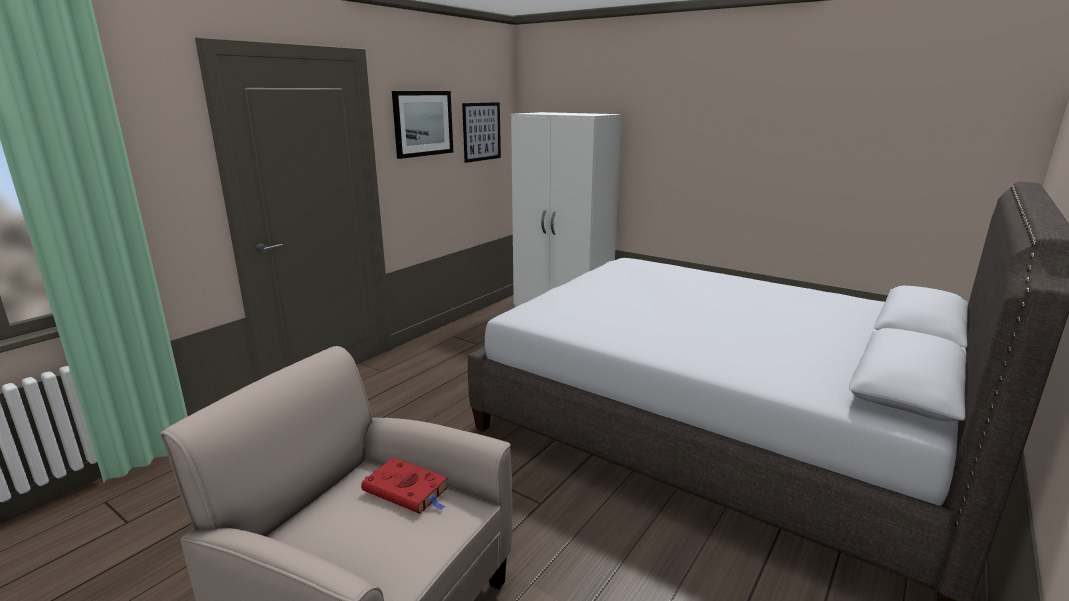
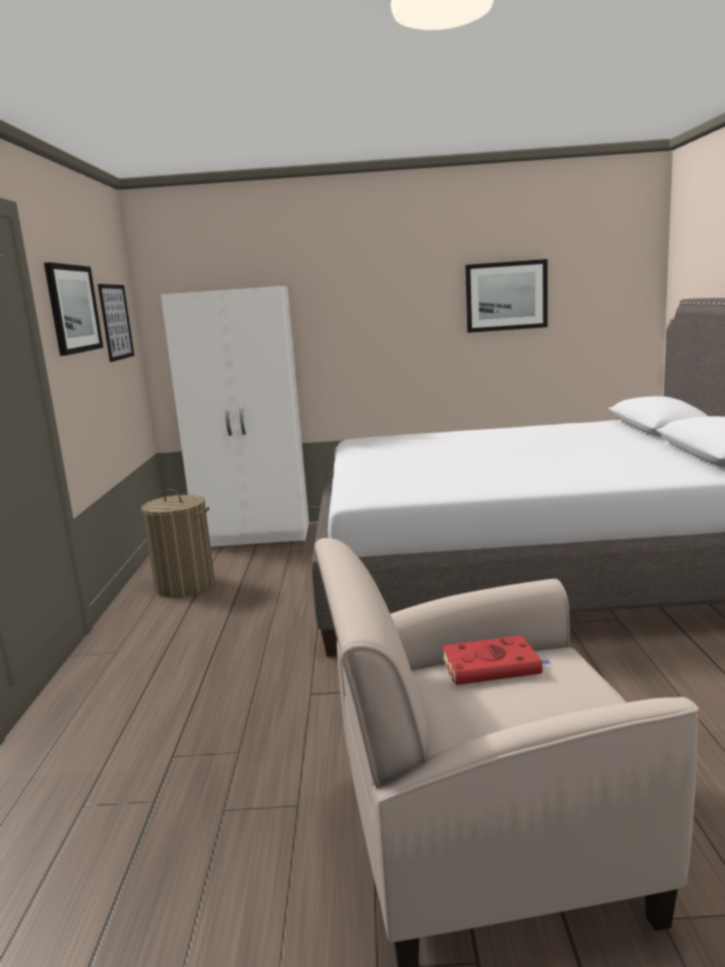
camera: 35 degrees left, 5 degrees down
(472, 339) = (185, 585): none -> laundry basket
(828, 145) = (506, 296): none -> picture

